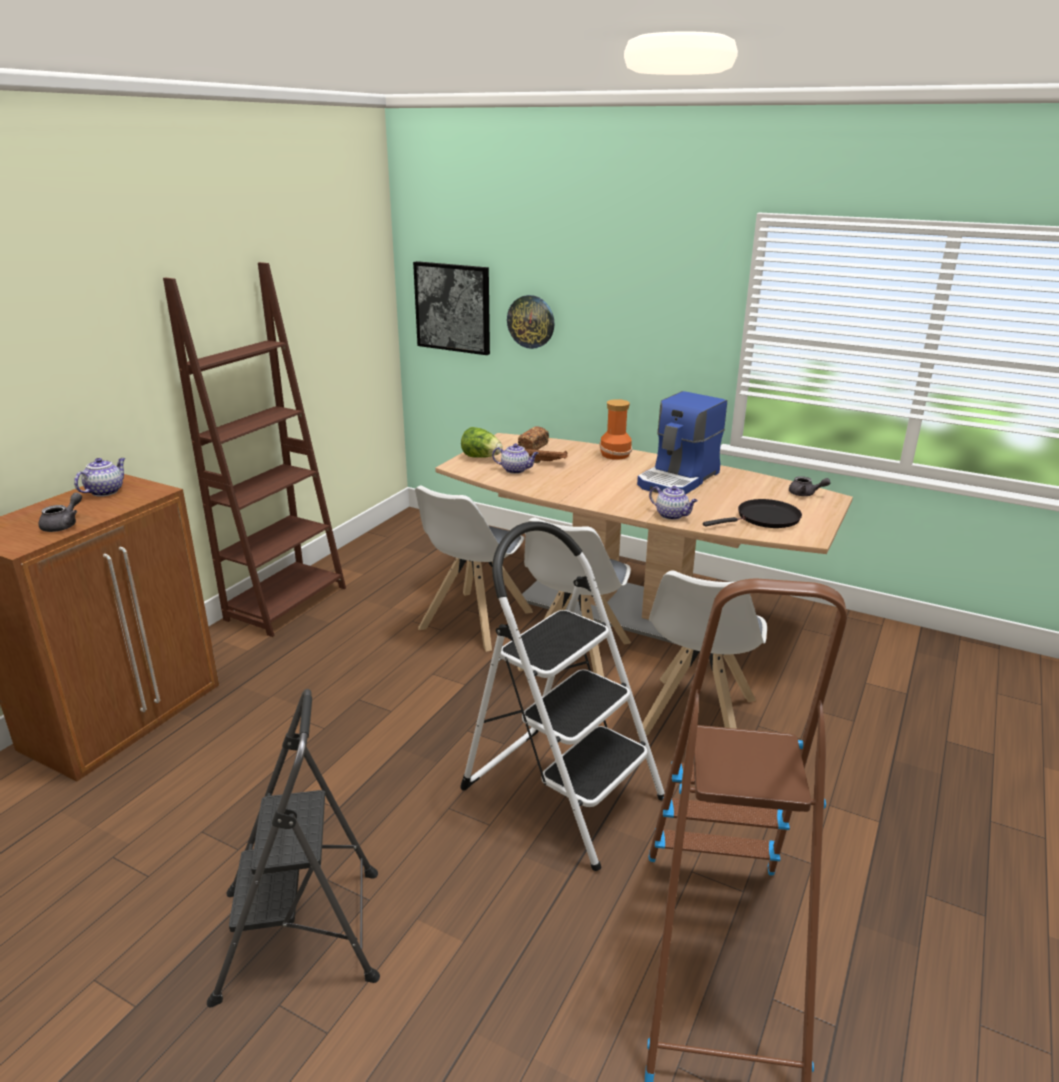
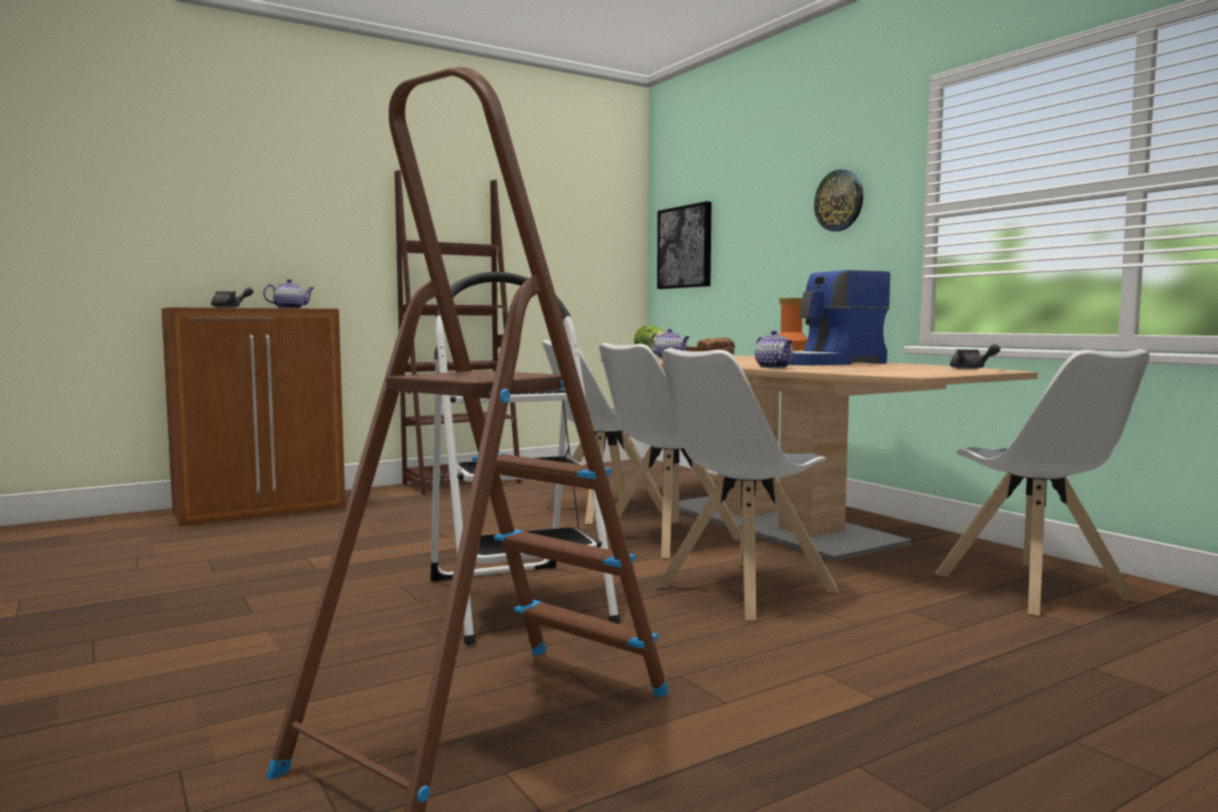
camera: 30 degrees right, 20 degrees down
(305, 932) = (178, 615): black step ladder -> none
(531, 321) = (742, 245): wall clock -> wall clock (839, 200)
(764, 519) = (881, 371): black frying pan -> none
(854, 655) = (1035, 589): none -> chair

